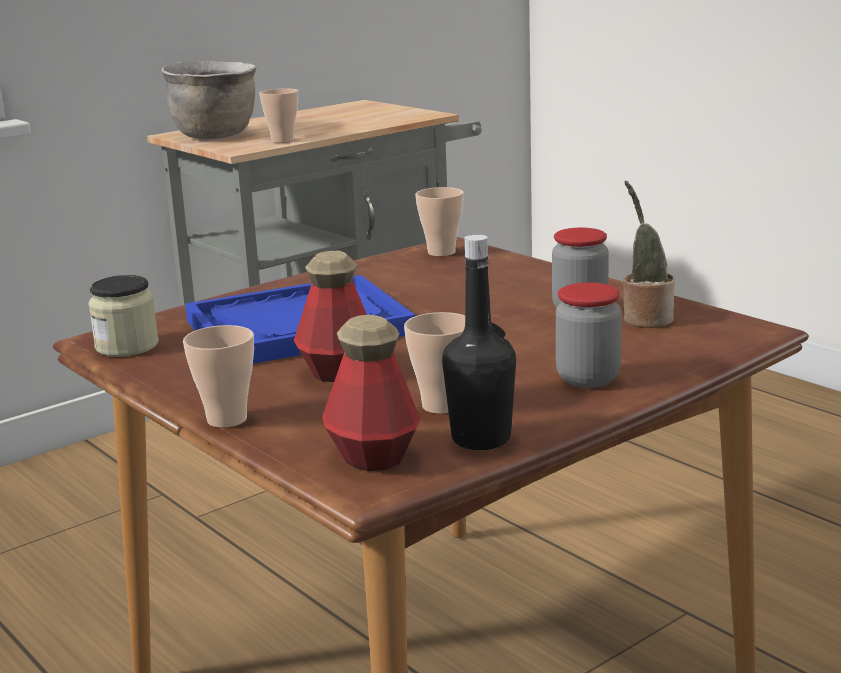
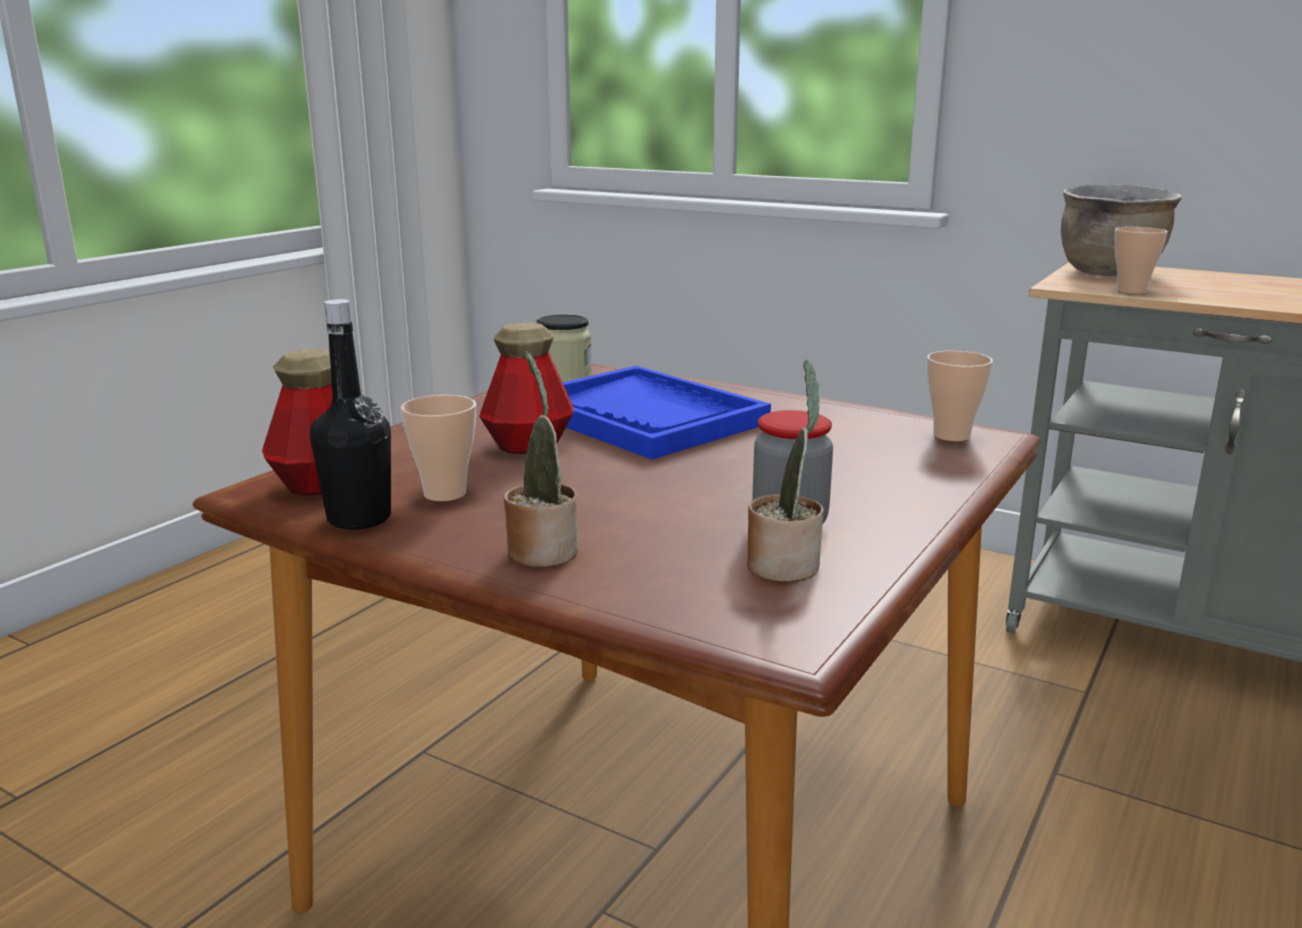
camera: 70 degrees right, 0 degrees up
(227, 419) = (403, 429): cup -> none
(588, 378) = (542, 550): jar -> potted plant

